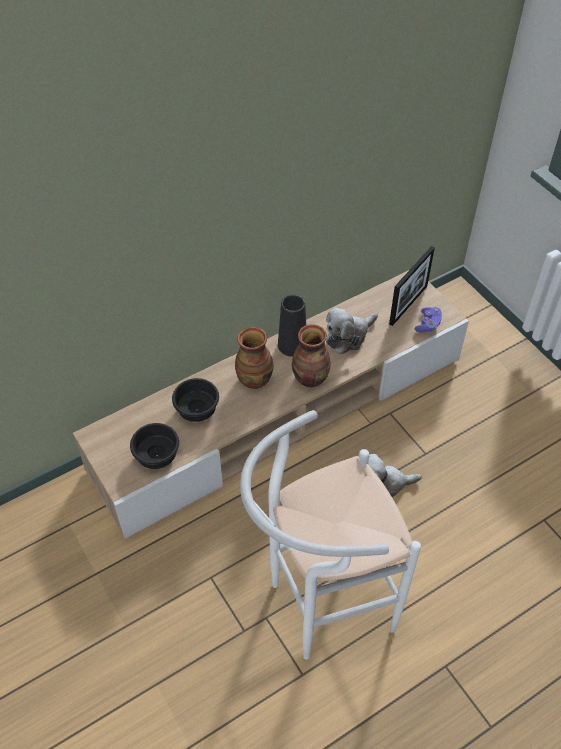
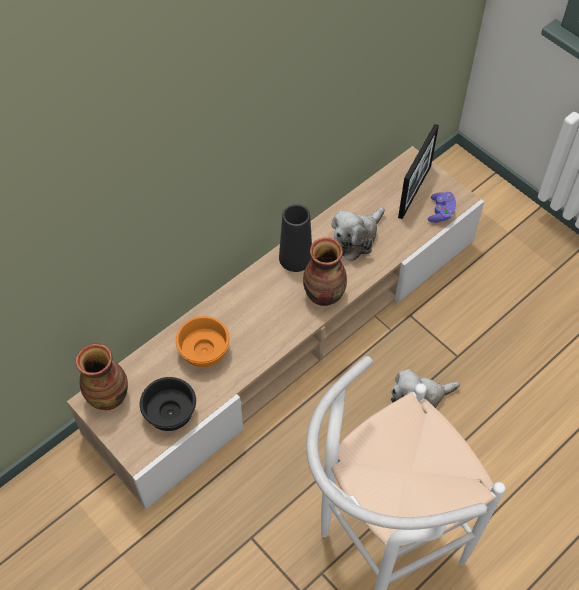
camera: 10 degrees left, 5 degrees up
(198, 409) = (206, 351): black bowl -> orange bowl
(254, 379) = (261, 305): vase -> vase (108, 396)

